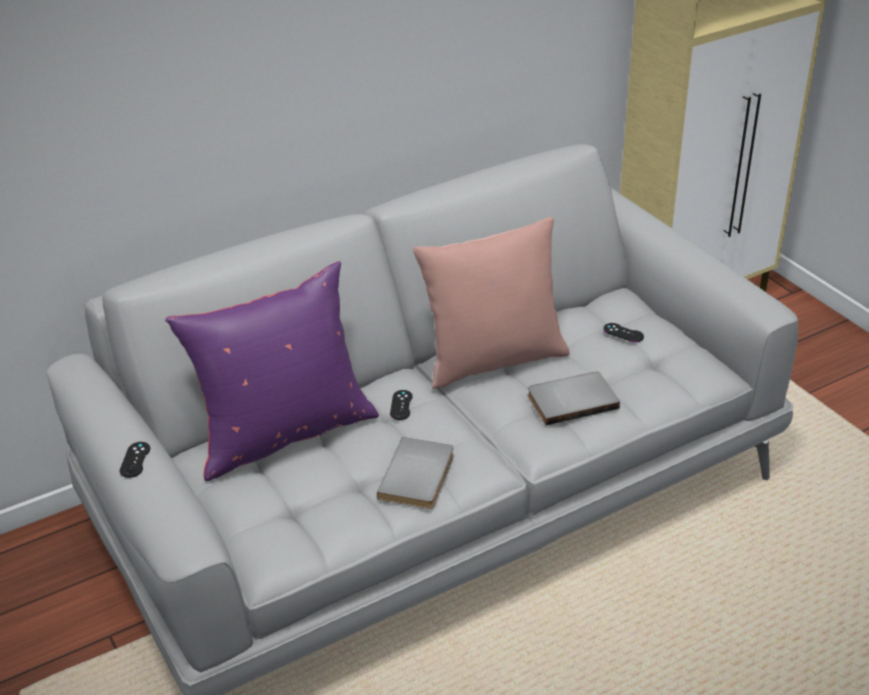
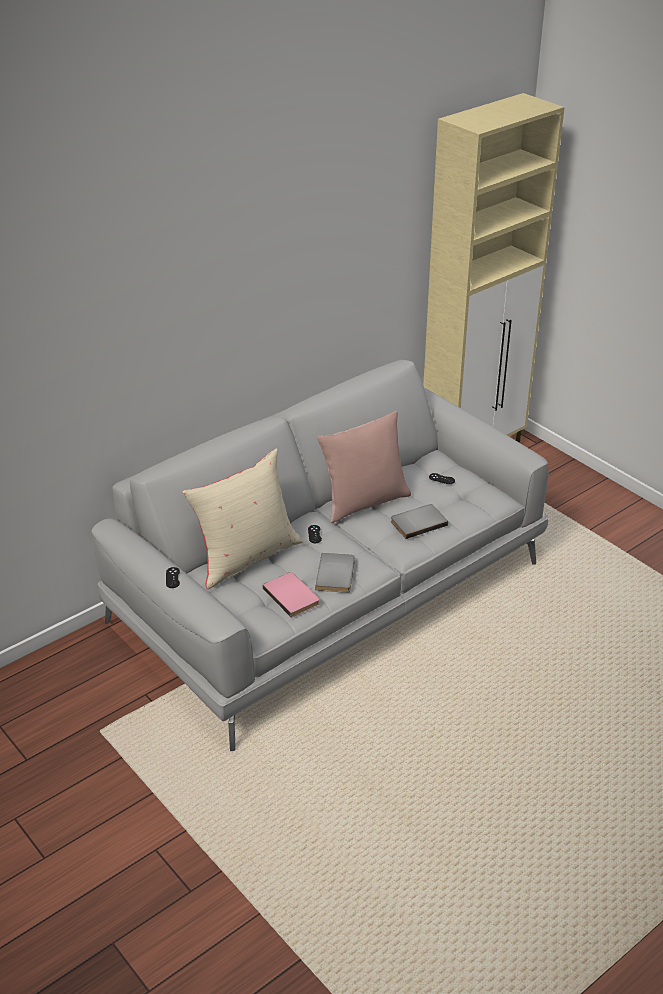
camera: 10 degrees left, 0 degrees up
(283, 433) = (246, 557): purple pillow -> beige pillow
(338, 505) = (293, 595): none -> pink book

